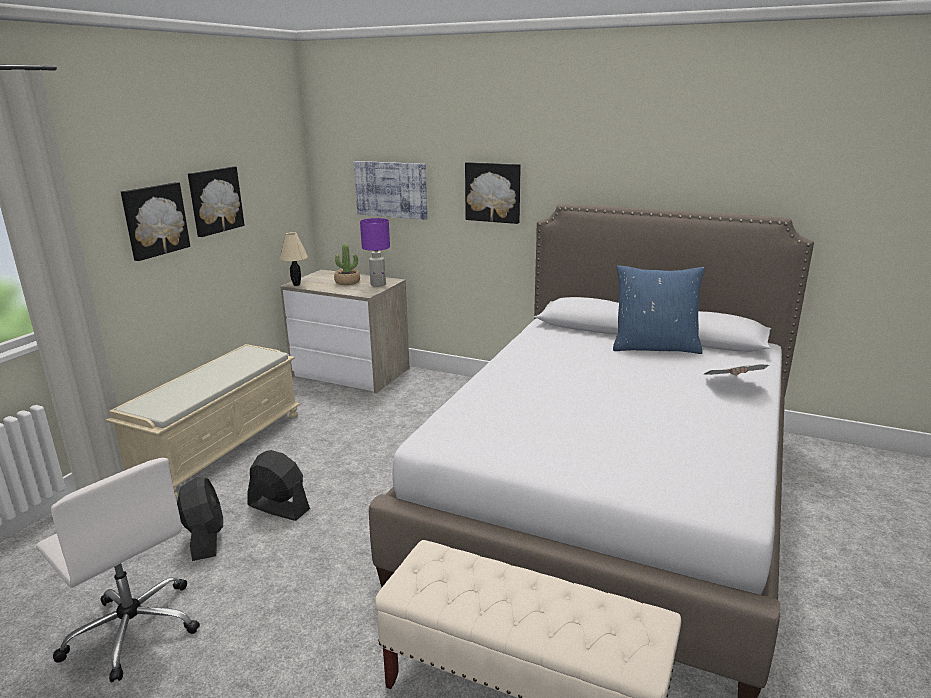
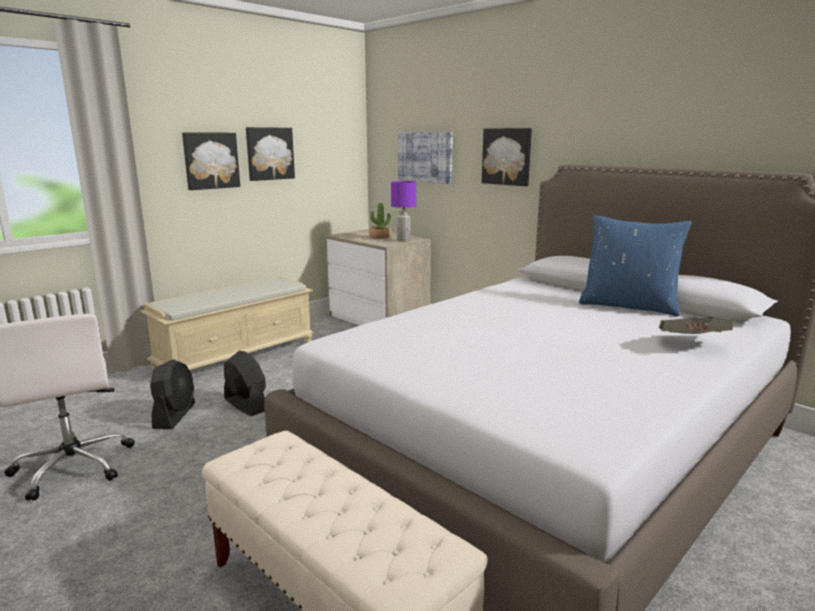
camera: 20 degrees right, 5 degrees down
(296, 284) = (338, 235): beige table lamp -> none

